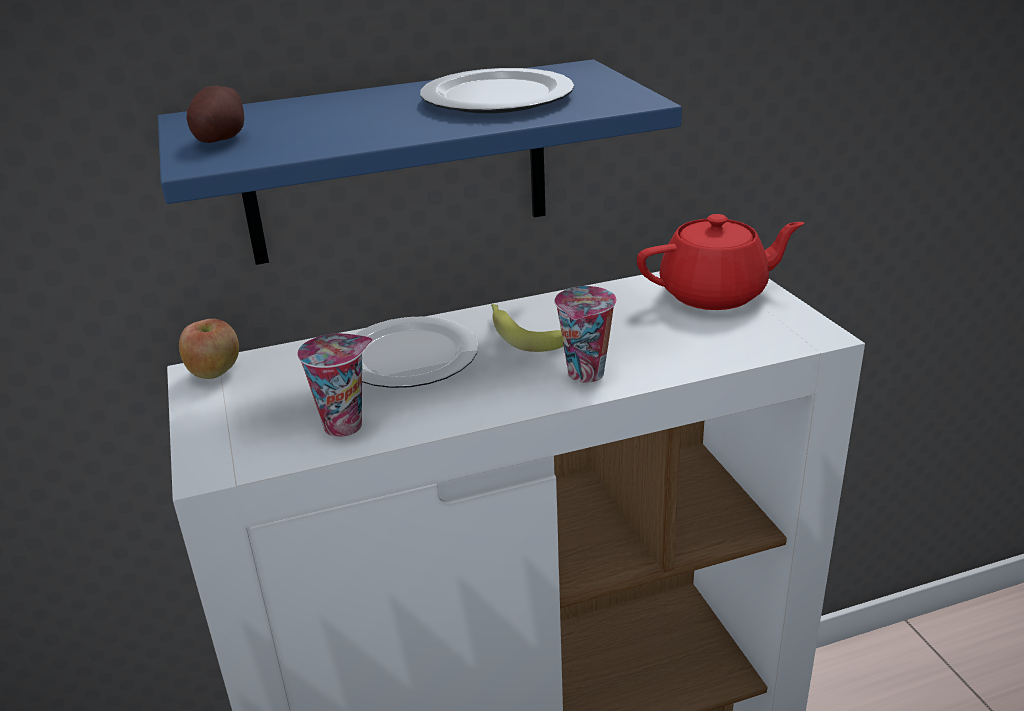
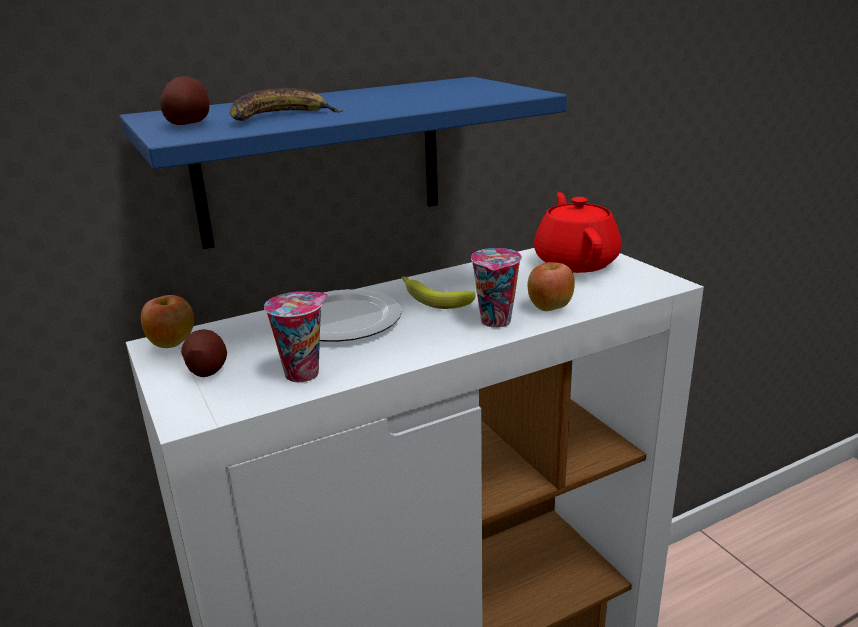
camera: 10 degrees left, 5 degrees down
(243, 409) = (206, 368): none -> potato
(324, 132) = (280, 117): none -> banana
(499, 97) = (415, 95): plate -> none
(658, 359) = (549, 307): none -> apple
(715, 294) = (575, 261): red teapot -> red teapot turned 75 degrees counterclockwise

